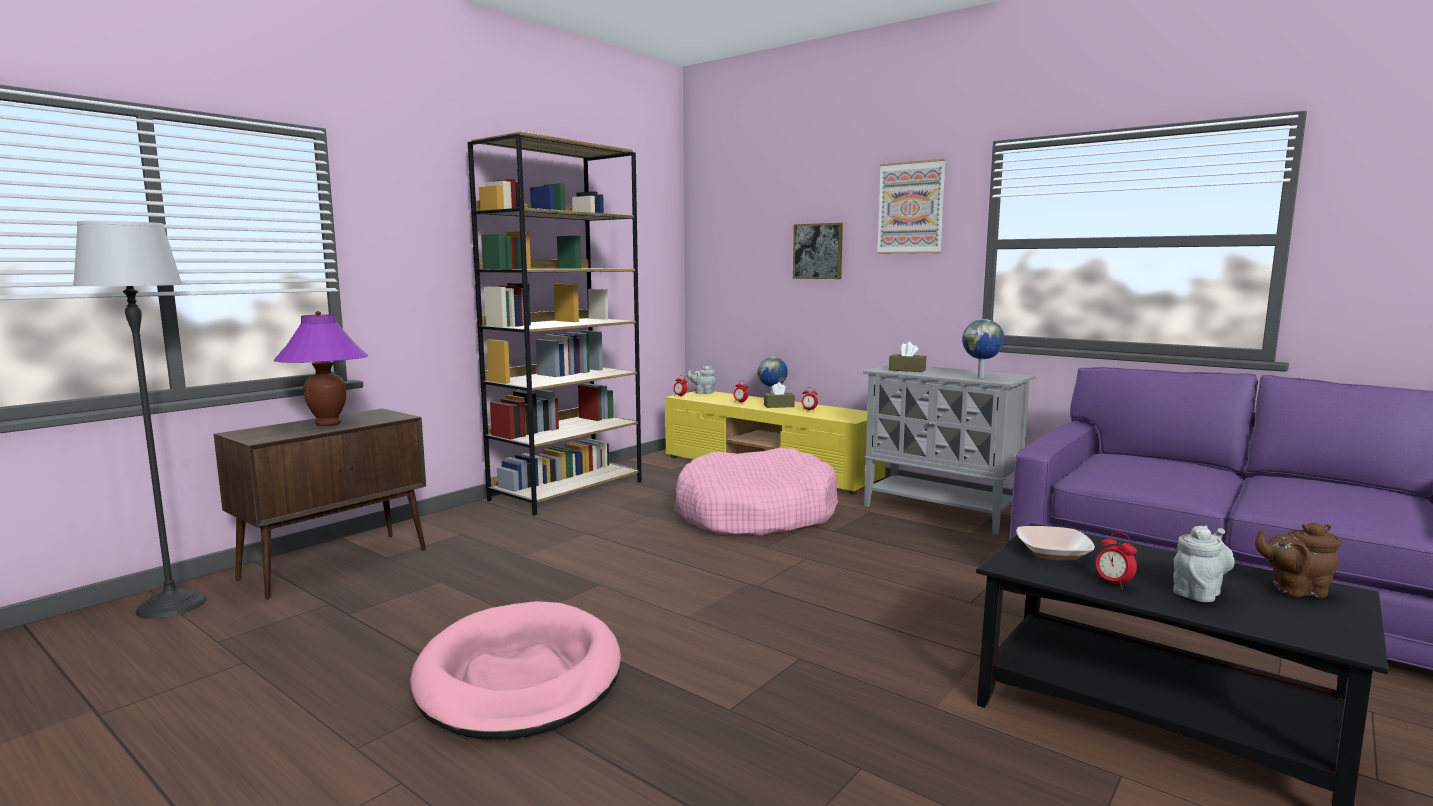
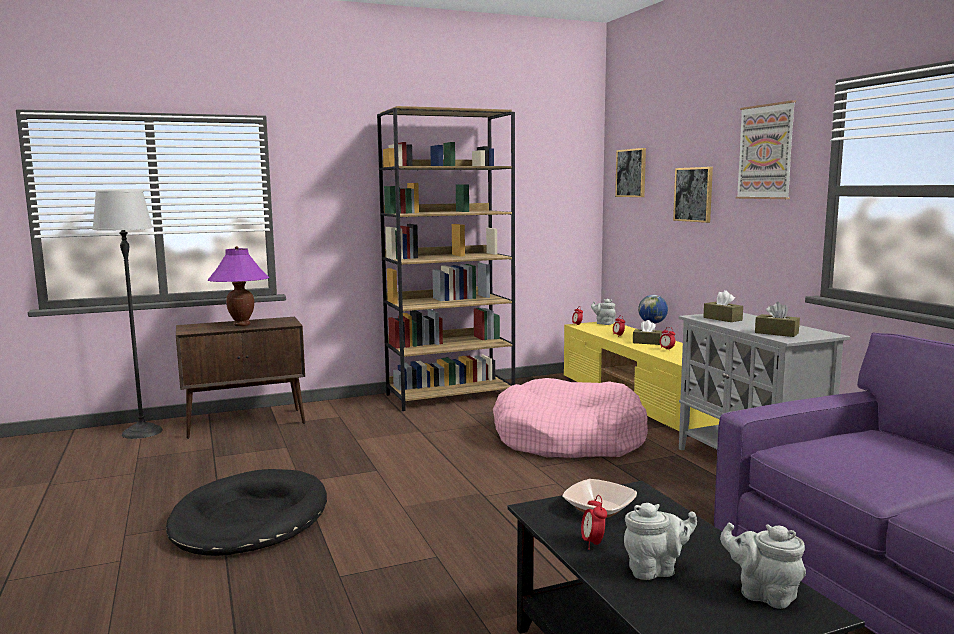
camera: 30 degrees right, 0 degrees up
(519, 677) = (249, 519): pink dog bed -> black dog bed
(728, 230) = (631, 173): none -> picture
(981, 377) = (776, 333): globe -> brown tissue box
(1294, 590) = (763, 594): brown teapot -> grey teapot

